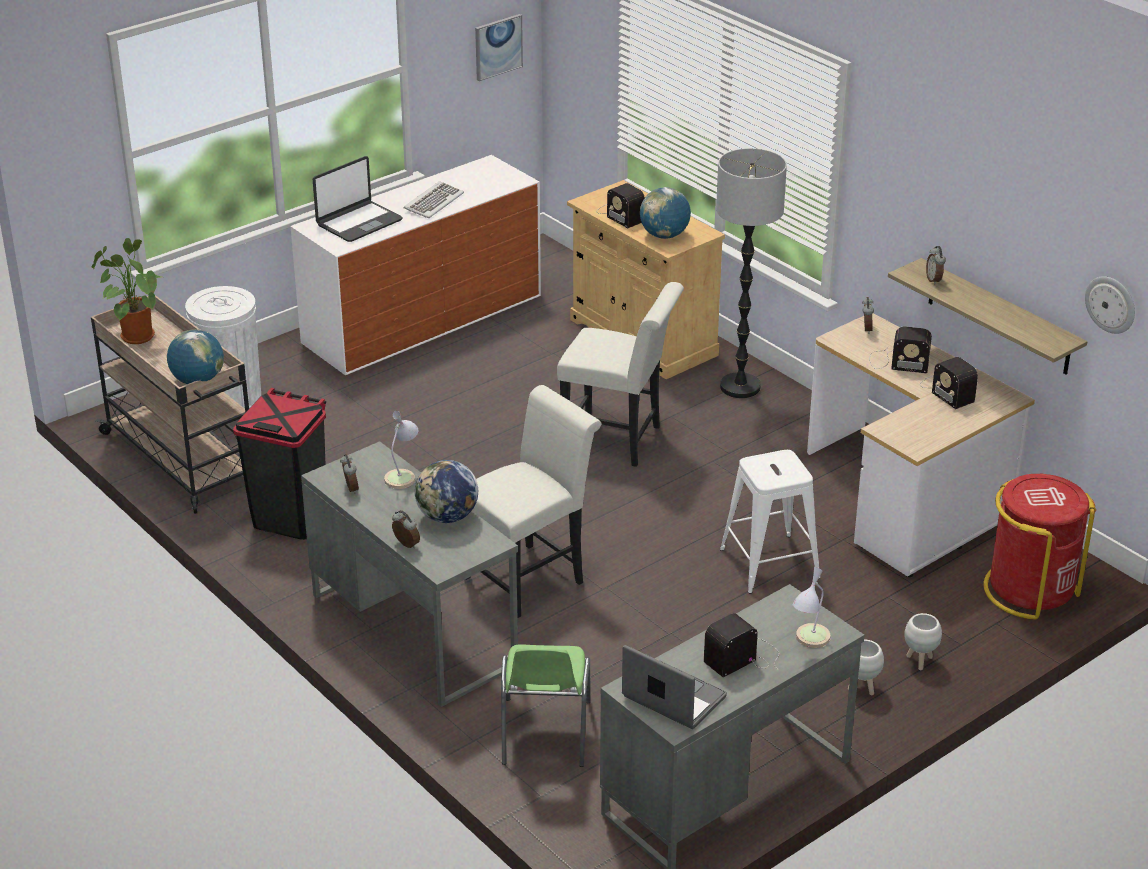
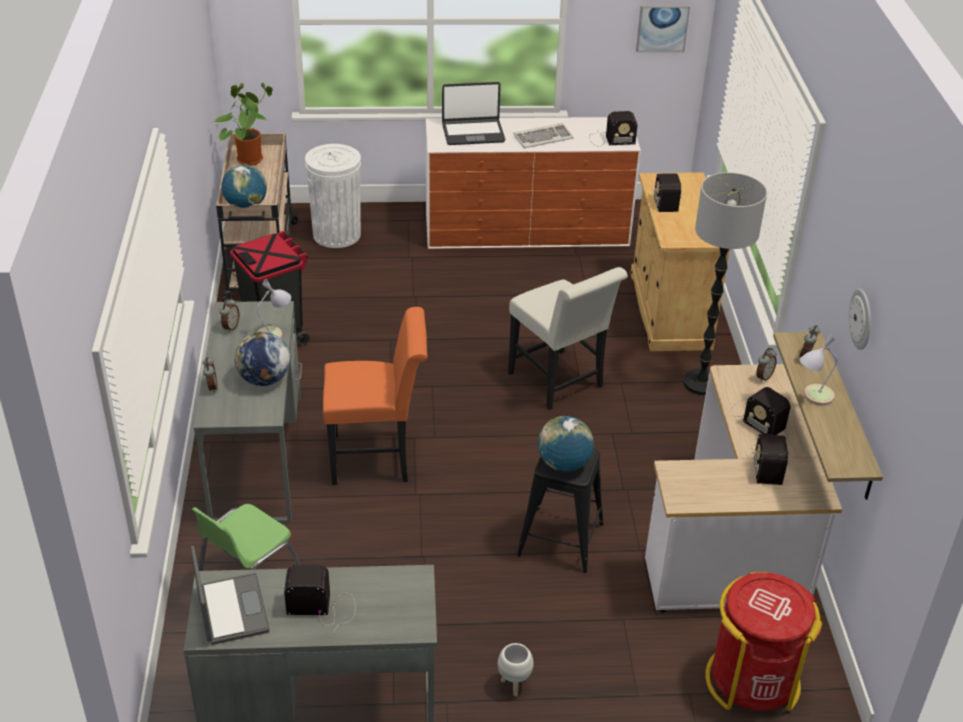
camera: 35 degrees right, 5 degrees up
(499, 181) = (610, 139): none -> radio
(530, 577) = (377, 458): white chair -> orange chair
(664, 235) = (680, 229): globe -> globe (563, 464)
(769, 564) = (560, 540): white stool -> black stool
(809, 641) = (387, 622): table lamp -> table lamp (812, 397)
(919, 661) = (586, 689): white planter -> none
(1111, 304) = (901, 450): wall clock -> wall clock (862, 319)

